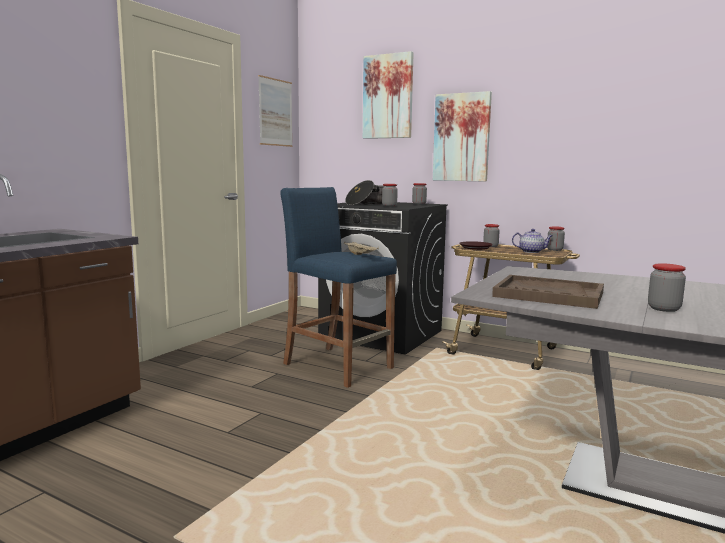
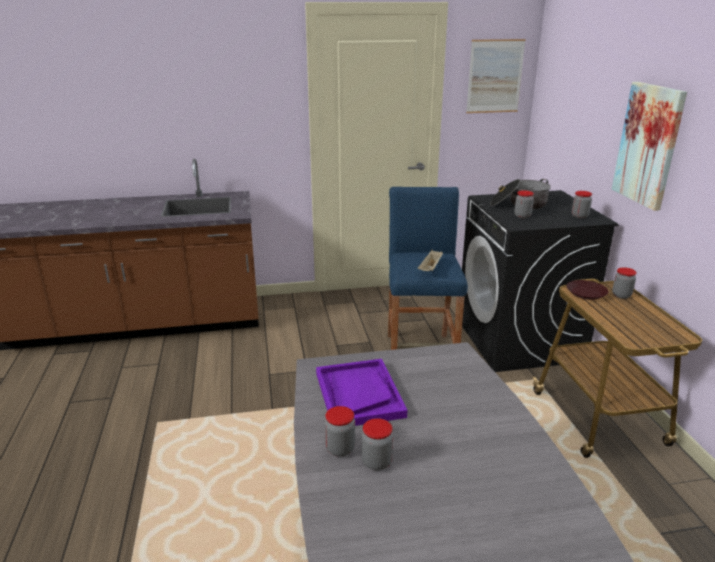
camera: 50 degrees right, 15 degrees up
(388, 96) = (598, 72): picture -> none
(531, 252) = (637, 324): teapot -> none
(548, 294) = (358, 394): brown tray -> purple tray
(554, 250) = (677, 332): jar -> jar (340, 449)

